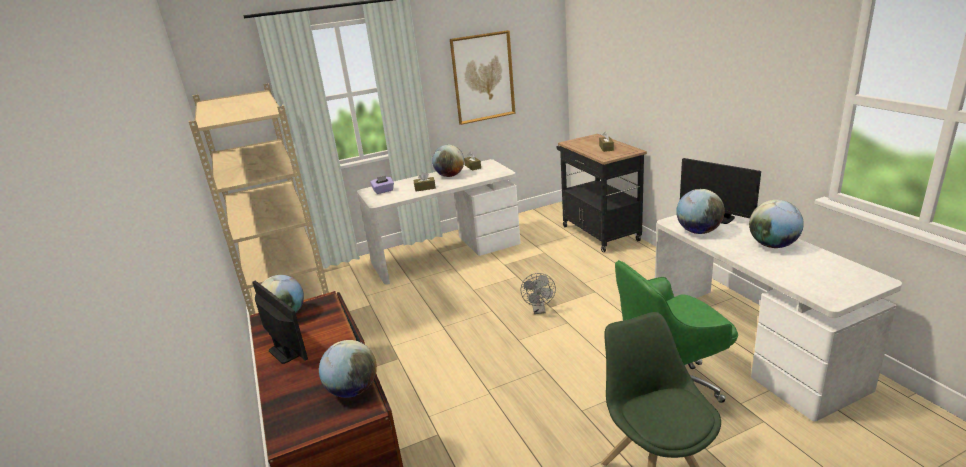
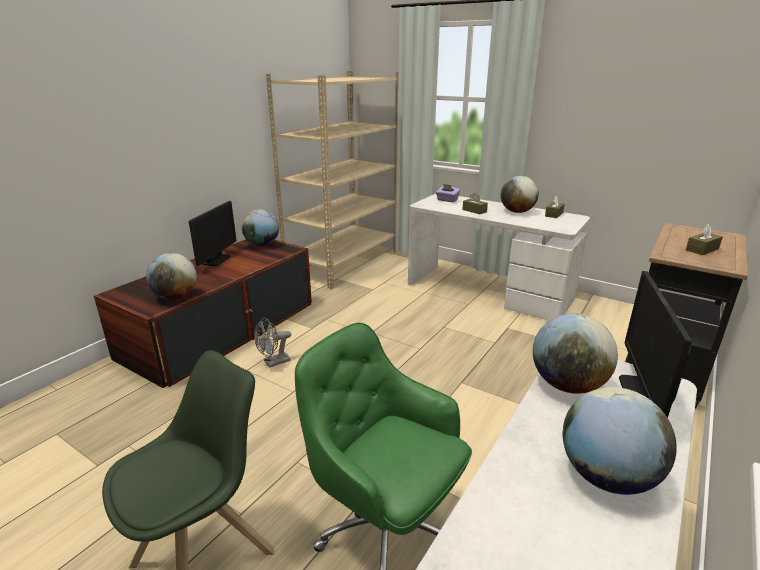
camera: 55 degrees right, 0 degrees up
(483, 77) = (624, 114): picture -> none
(539, 310) = (447, 377): grey fan -> grey fan (273, 363)

